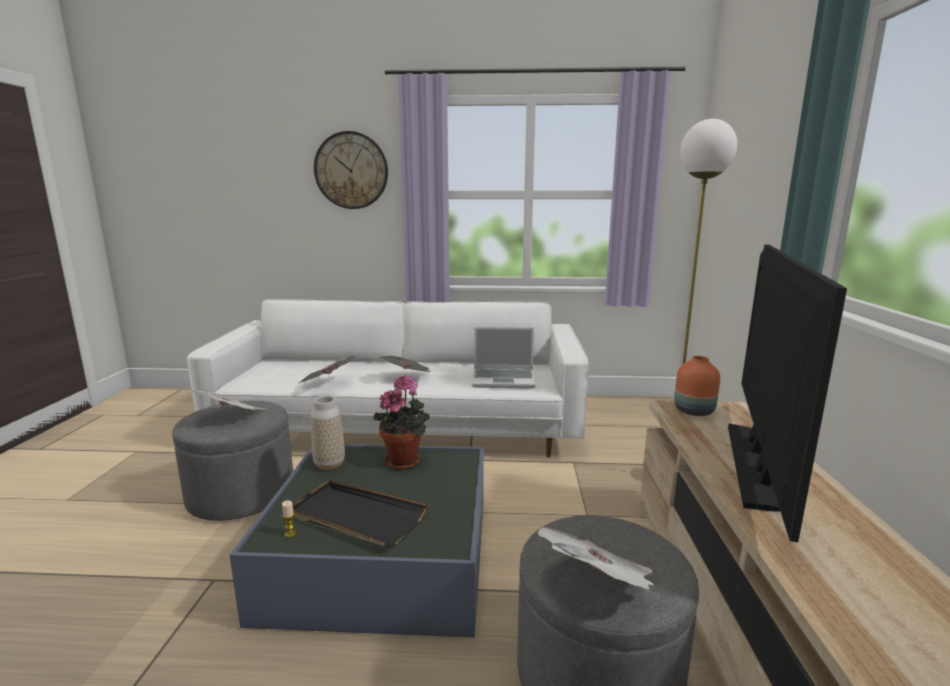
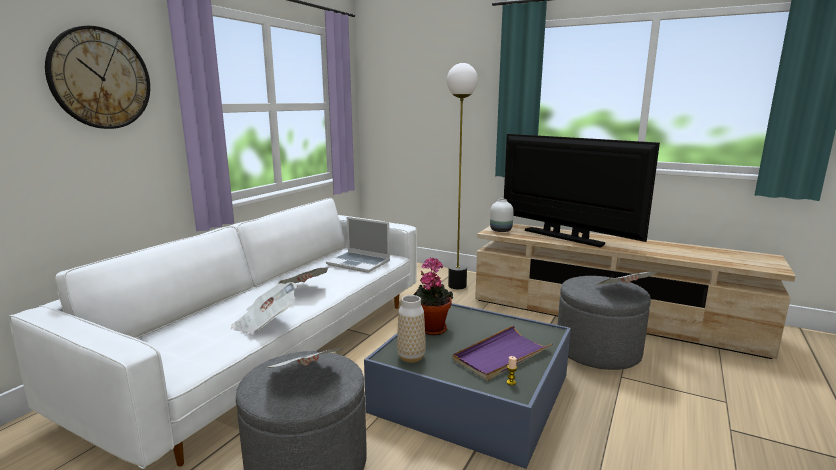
camera: 65 degrees left, 0 degrees up
(356, 517) = (501, 355): black tray -> purple tray
(504, 380) = (359, 263): laptop -> laptop turned 90 degrees clockwise
(695, 411) = (501, 230): orange vase -> white vase

